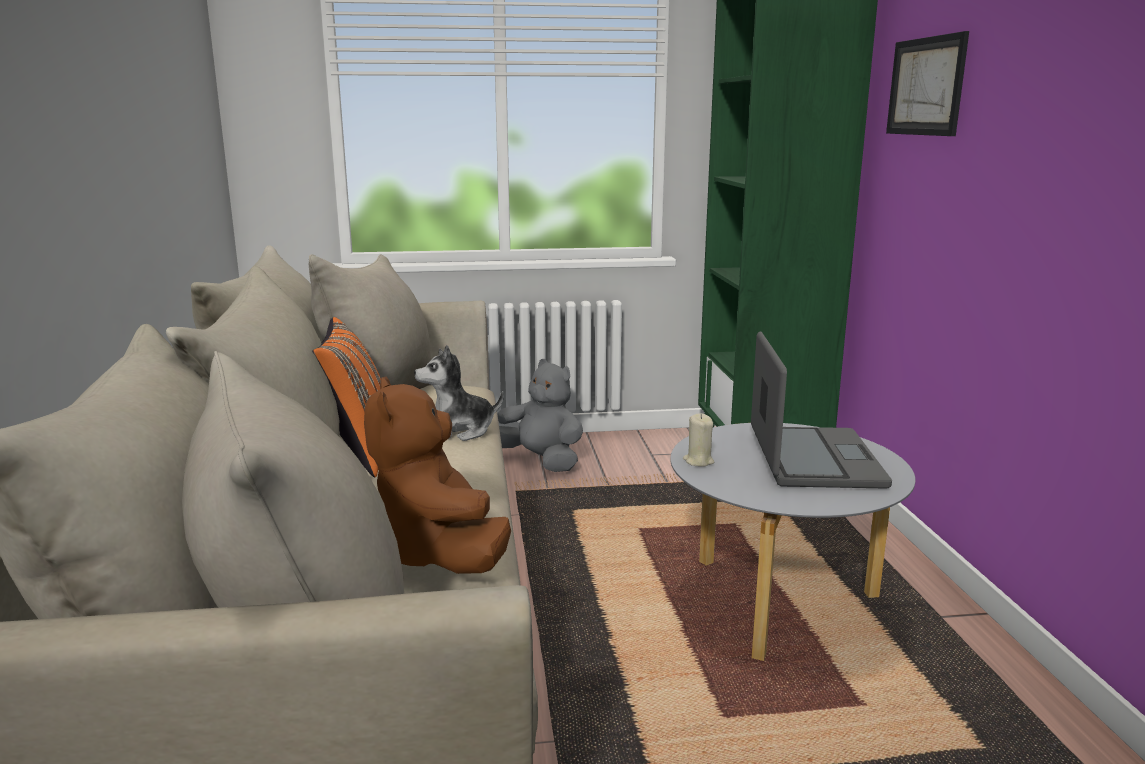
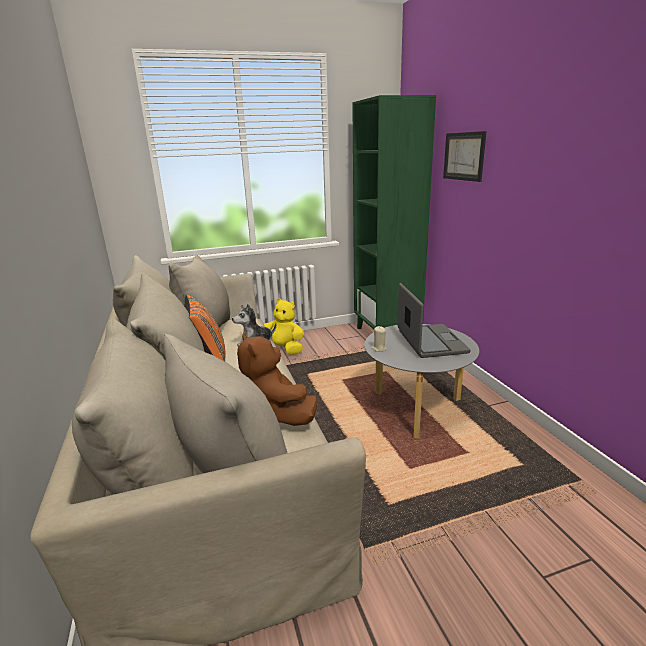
camera: 10 degrees left, 5 degrees up
(540, 461) = (282, 349): grey plush toy -> yellow plush toy

